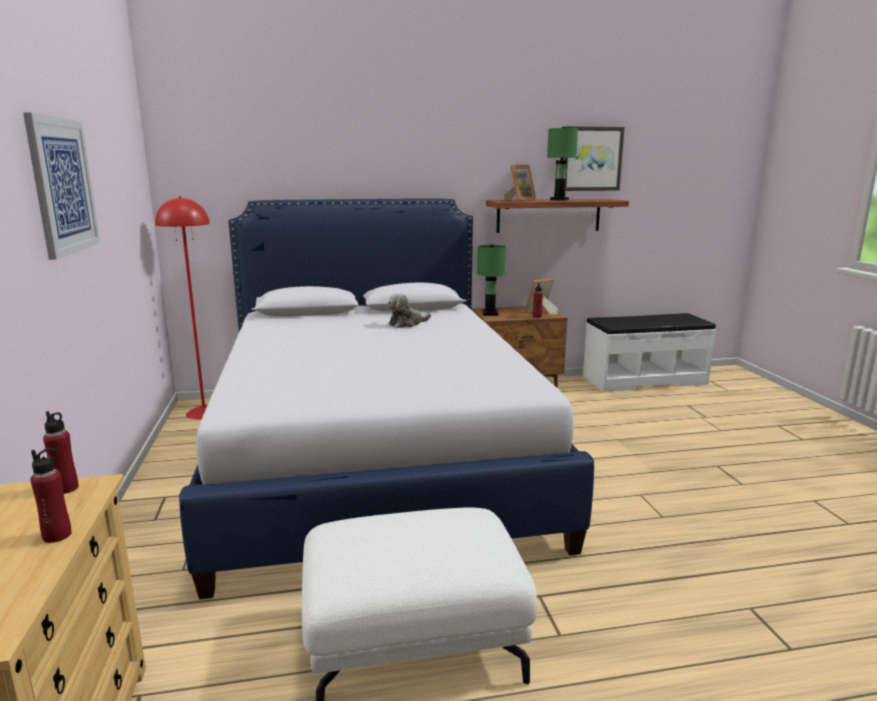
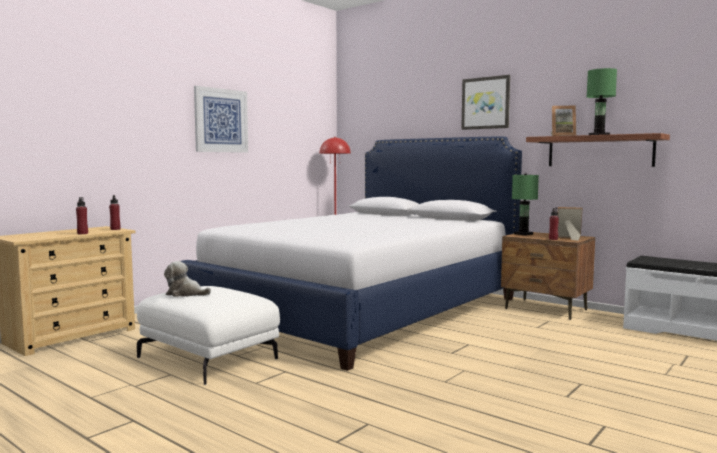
camera: 50 degrees right, 10 degrees down
(407, 323) = (412, 221): plush toy -> plush toy (185, 294)
(591, 159) = (646, 96): picture -> picture (485, 103)

